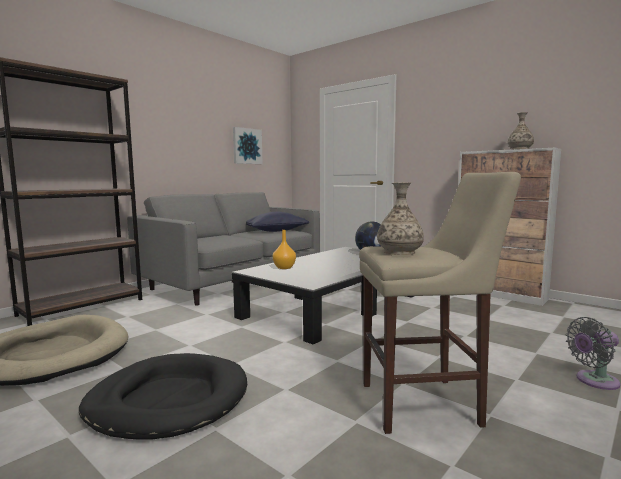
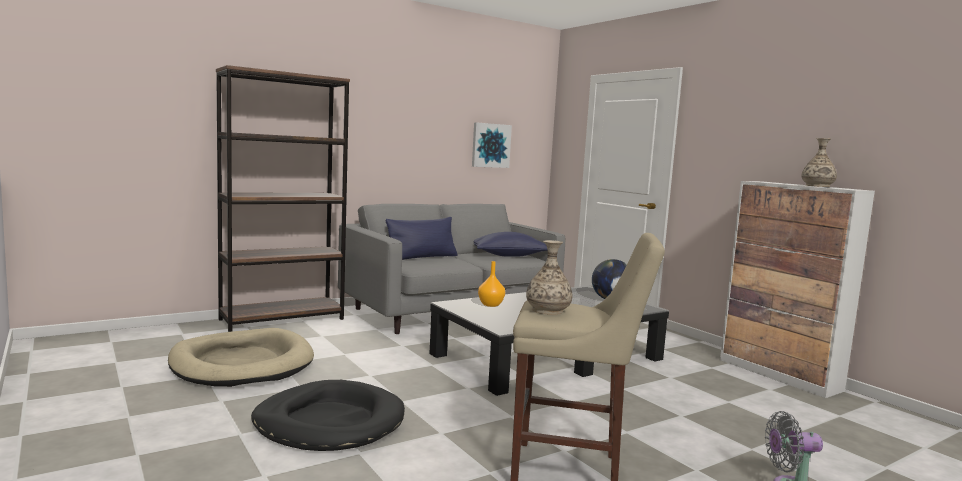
camera: 15 degrees right, 0 degrees up
(207, 238) = (422, 257): none -> blue pillow

